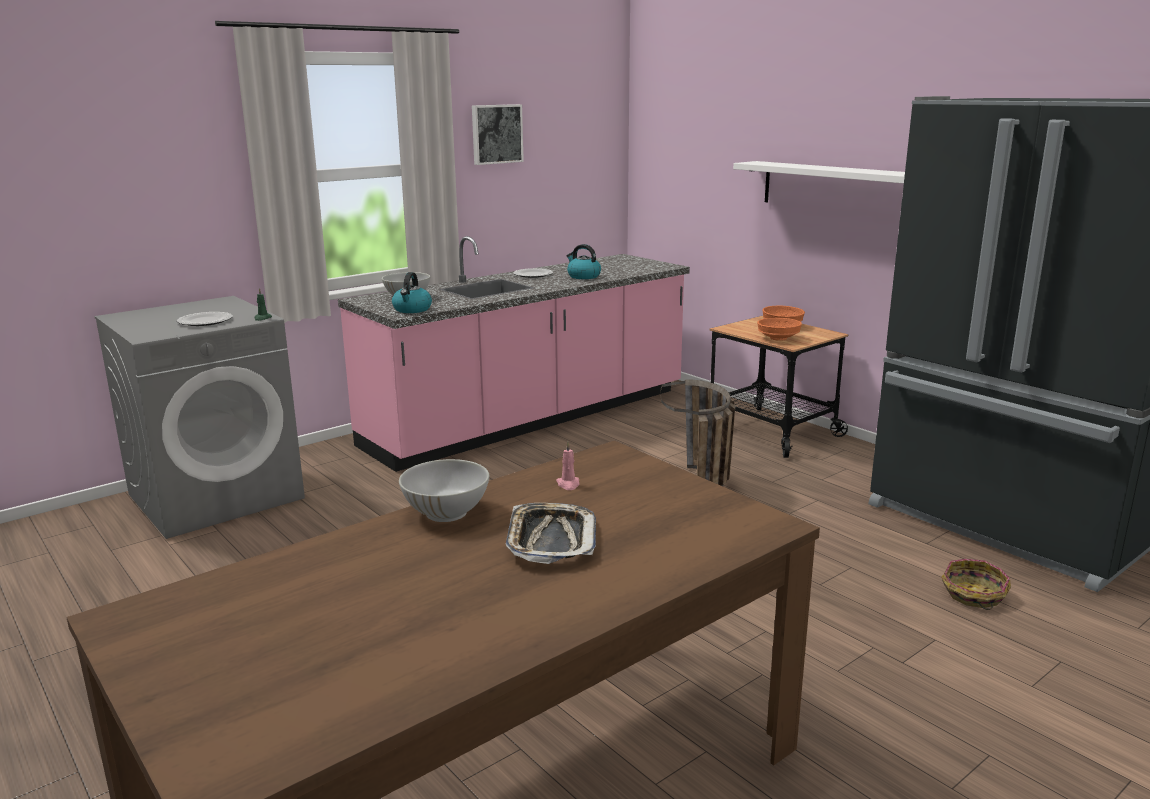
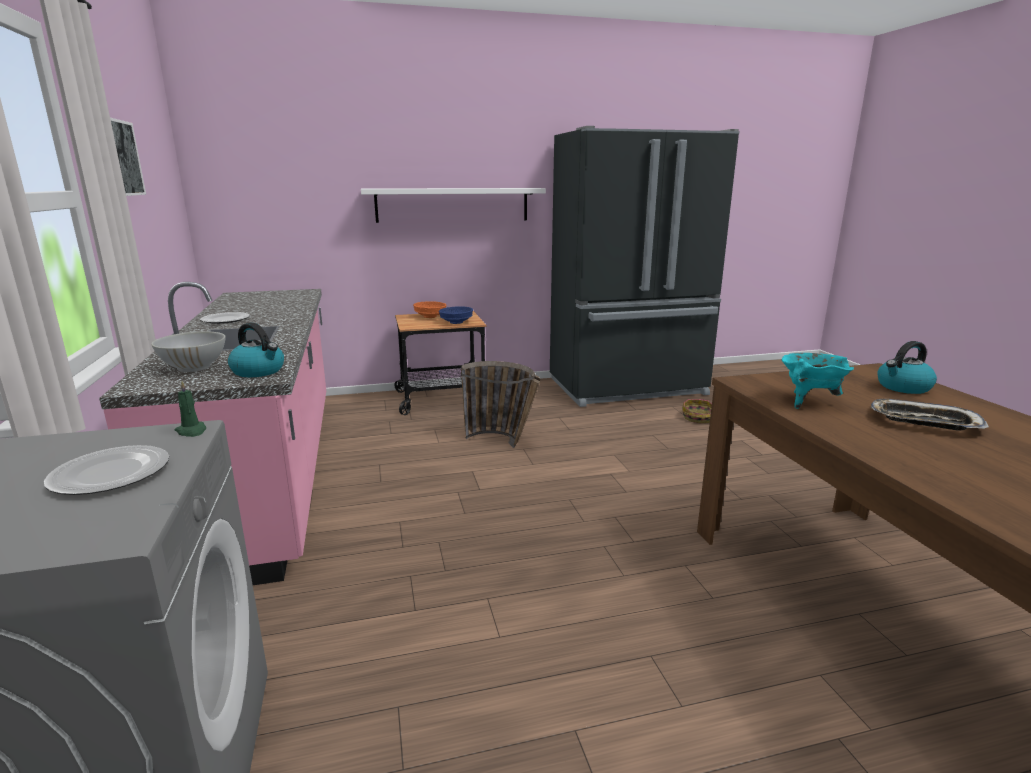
camera: 65 degrees left, 0 degrees up
(446, 512) = (875, 446): white bowl -> none
(568, 484) = (809, 402): pink candle -> turquoise cooking pot
(583, 276) = (277, 310): kettle -> kettle (903, 387)
(779, 338) = (456, 322): orange bowl -> blue bowl

